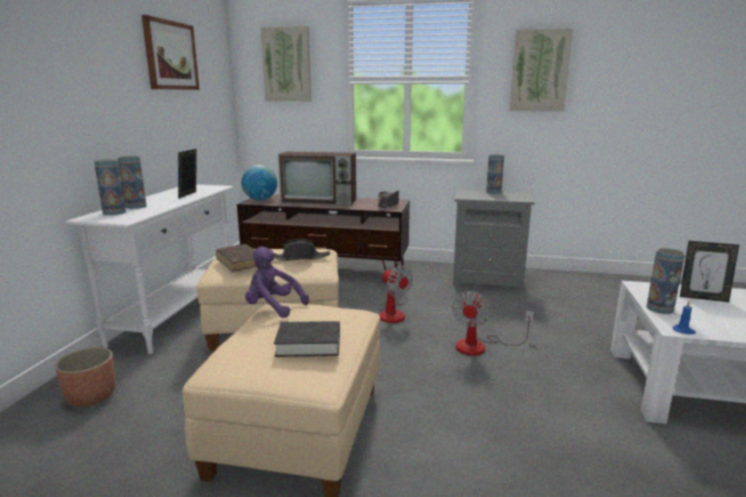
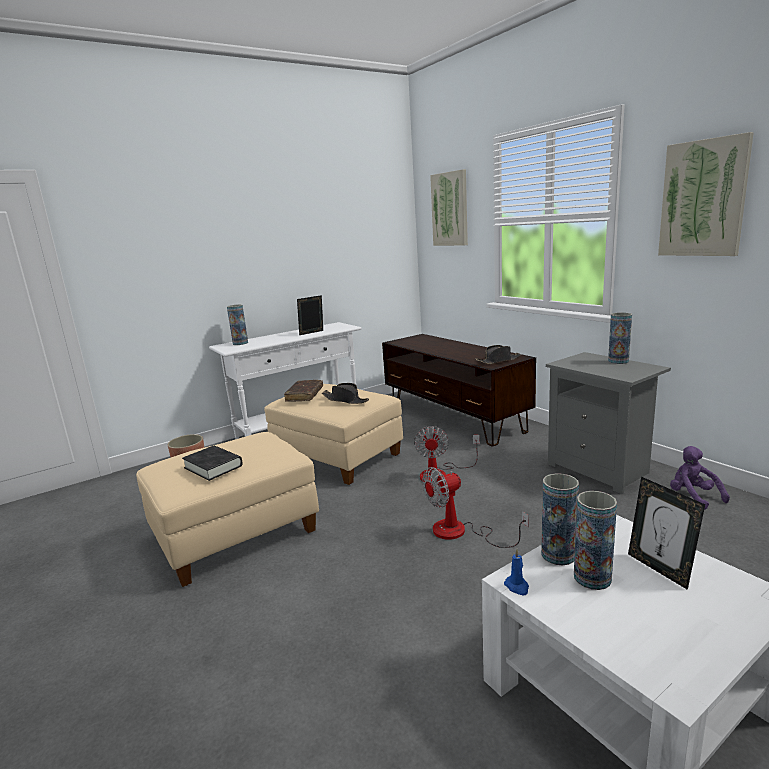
camera: 45 degrees right, 0 degrees up
(136, 206) = (261, 339): vase -> vase (592, 578)
(171, 55) = (328, 216): picture -> none
(260, 200) = (406, 340): globe -> none
(273, 307) = (252, 435): purple plush toy -> purple plush toy (693, 497)
(320, 201) = (449, 347): television -> none

